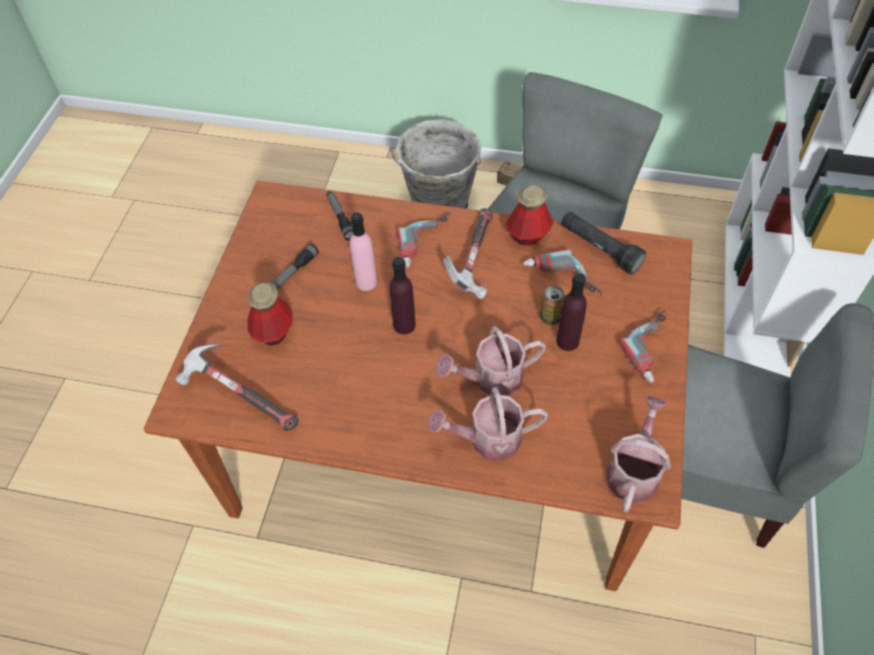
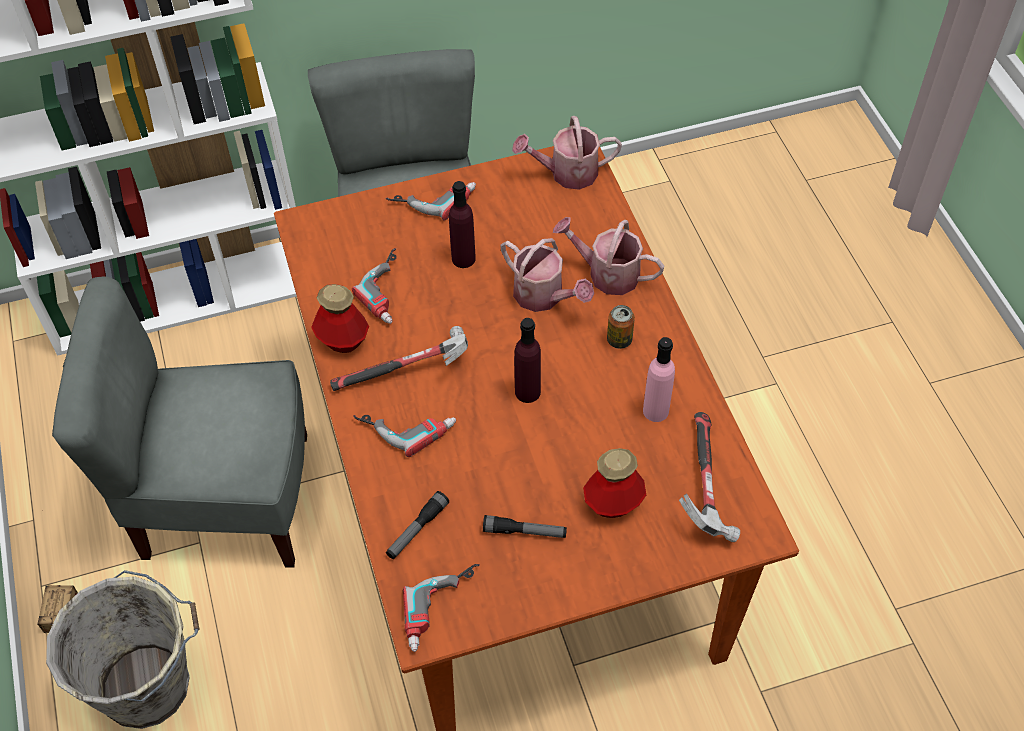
camera: 120 degrees left, 0 degrees up
(275, 211) = (444, 610): none -> power drill
(366, 282) = (494, 453): pink bottle -> pink bottle (655, 411)
(488, 440) = (607, 273): watering can -> watering can turned 150 degrees clockwise
(550, 317) = (442, 281): can -> can (619, 340)
(599, 249) = (329, 275): black flashlight -> none

